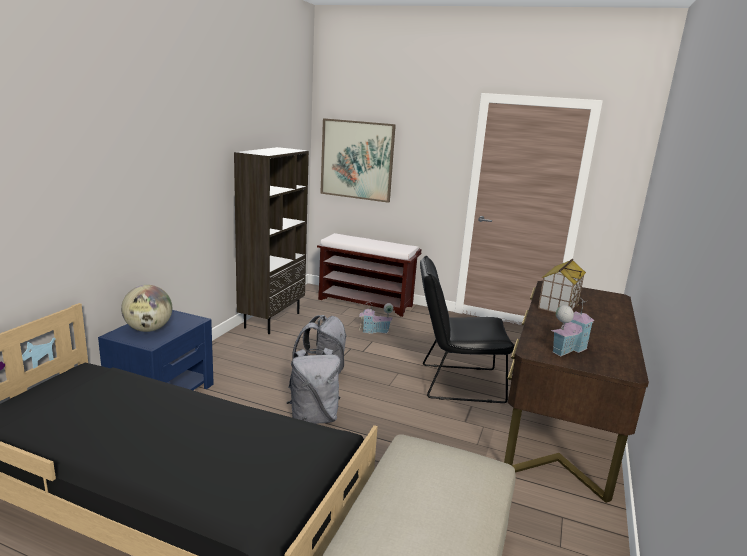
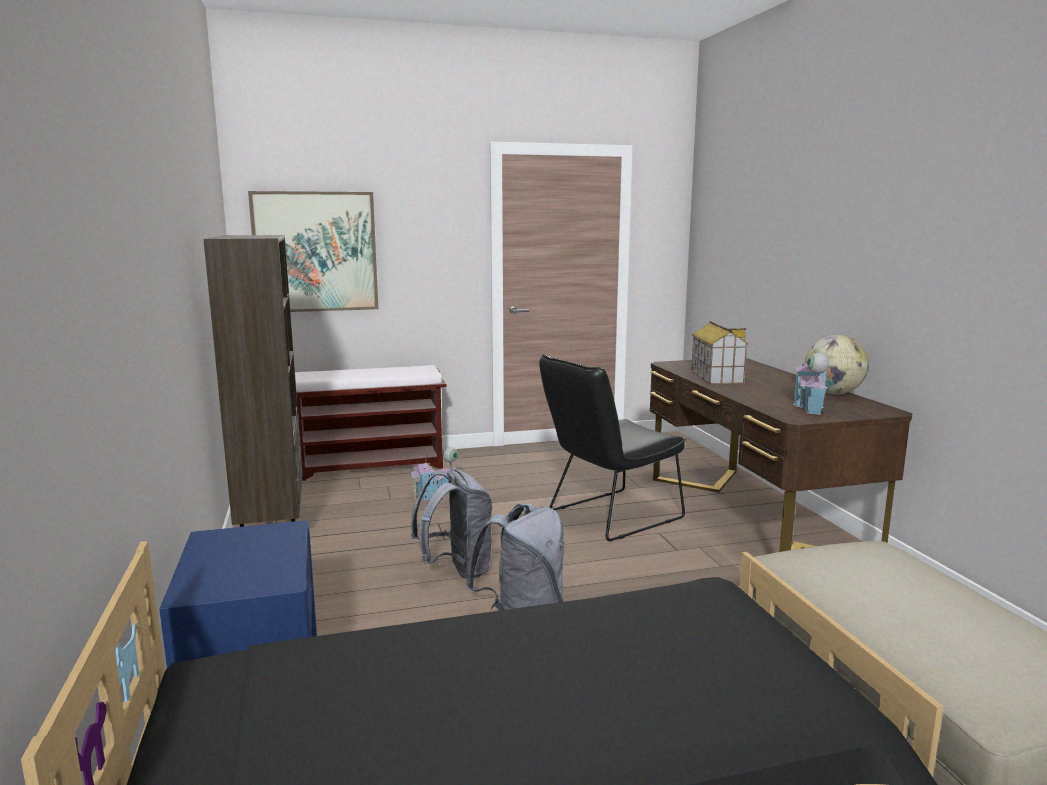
camera: 35 degrees left, 5 degrees down
(148, 329) = (235, 566): globe -> globe (833, 393)

